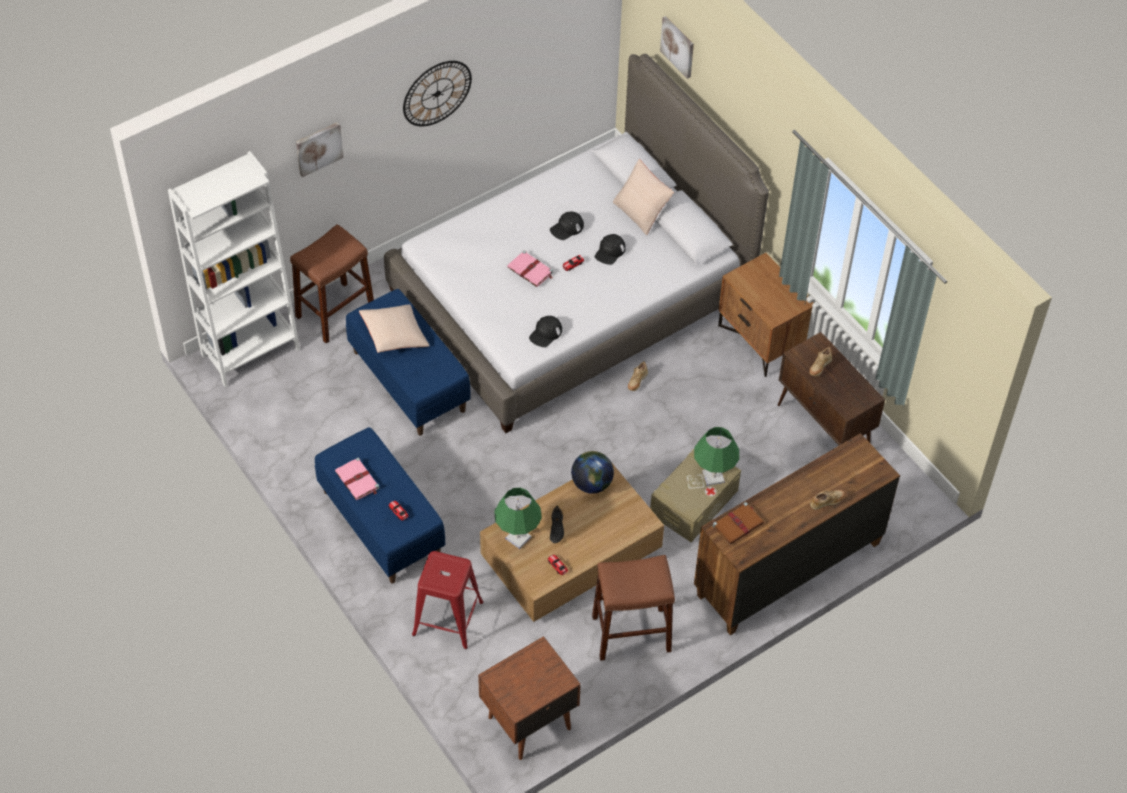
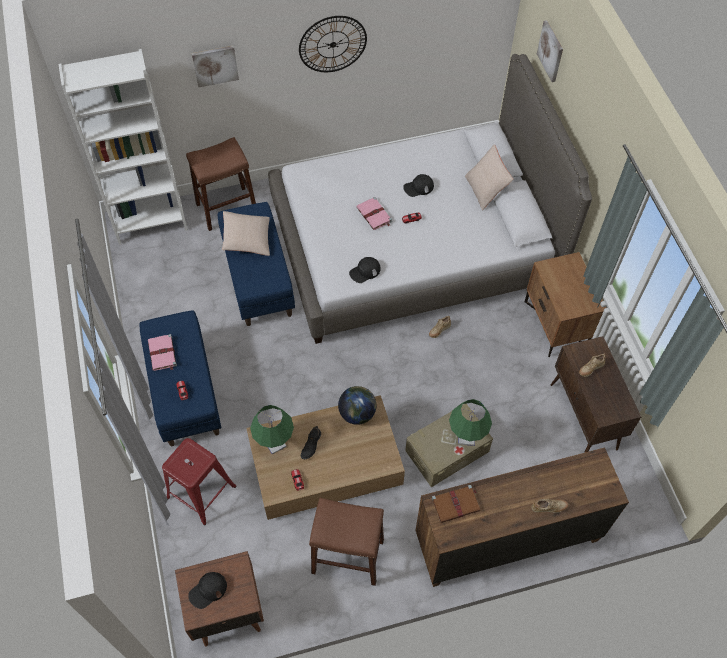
camera: 20 degrees right, 5 degrees up
(610, 251) = (446, 216): black cap -> black cap (208, 590)

